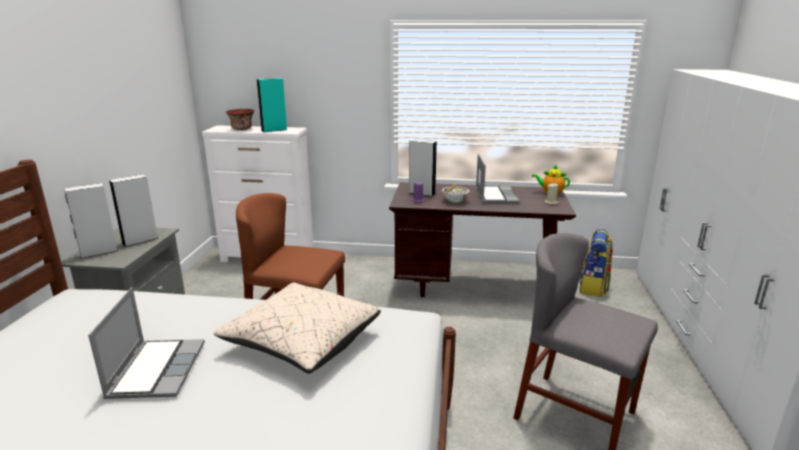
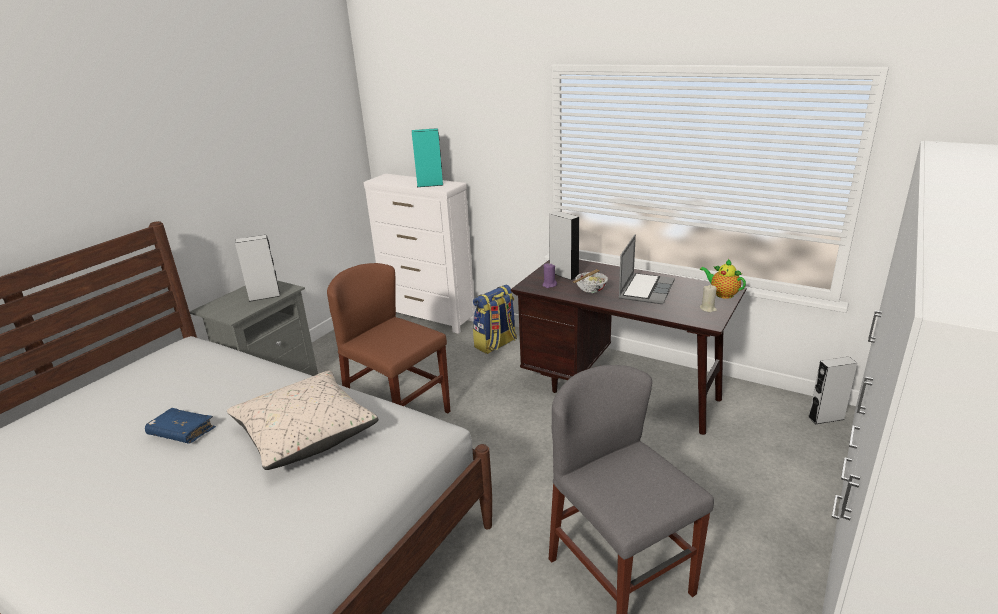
camera: 25 degrees right, 5 degrees up
(99, 252) = (225, 304): grey speaker -> grey speaker (826, 418)
(156, 369) = (182, 433): laptop -> blue book
(242, 129) = (401, 181): bowl -> none
(593, 287) = (776, 422): backpack -> backpack (496, 344)

